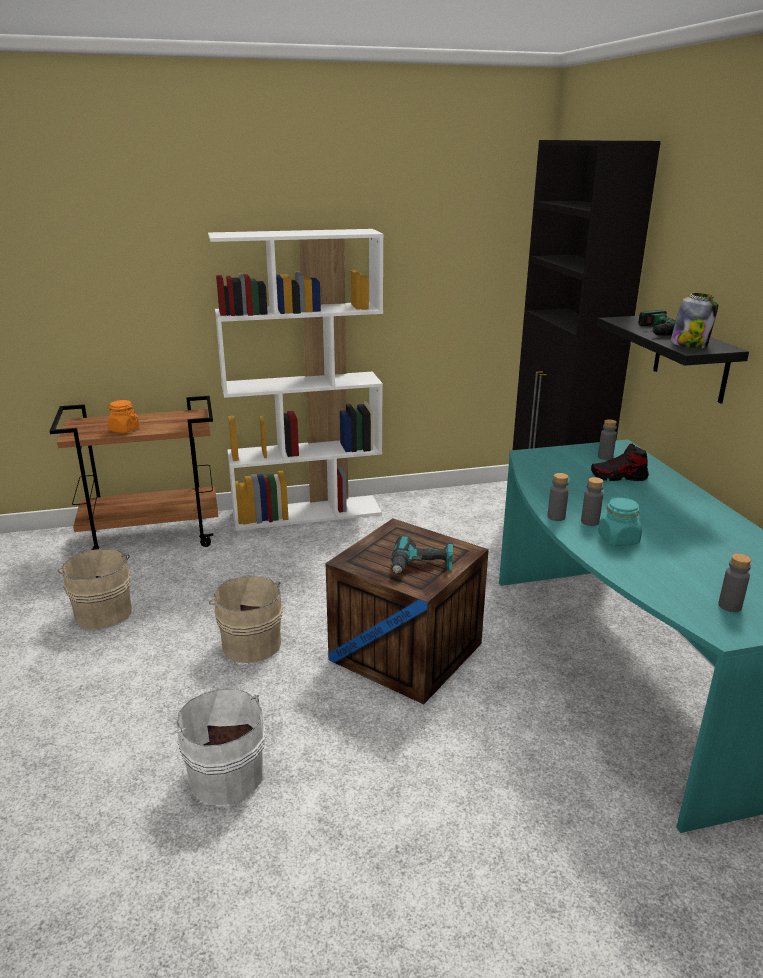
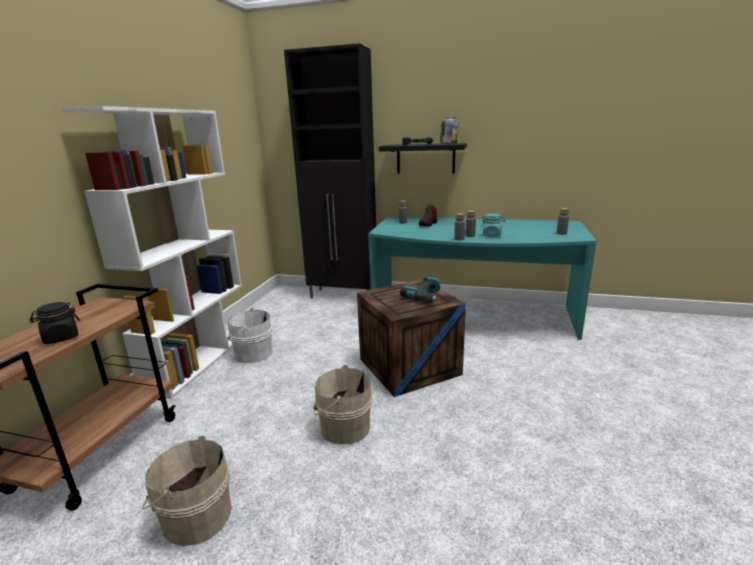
camera: 60 degrees left, 5 degrees down
(124, 429) = (61, 338): orange jar -> black jar
(225, 773) = (488, 474): white bucket -> white bucket (252, 353)

